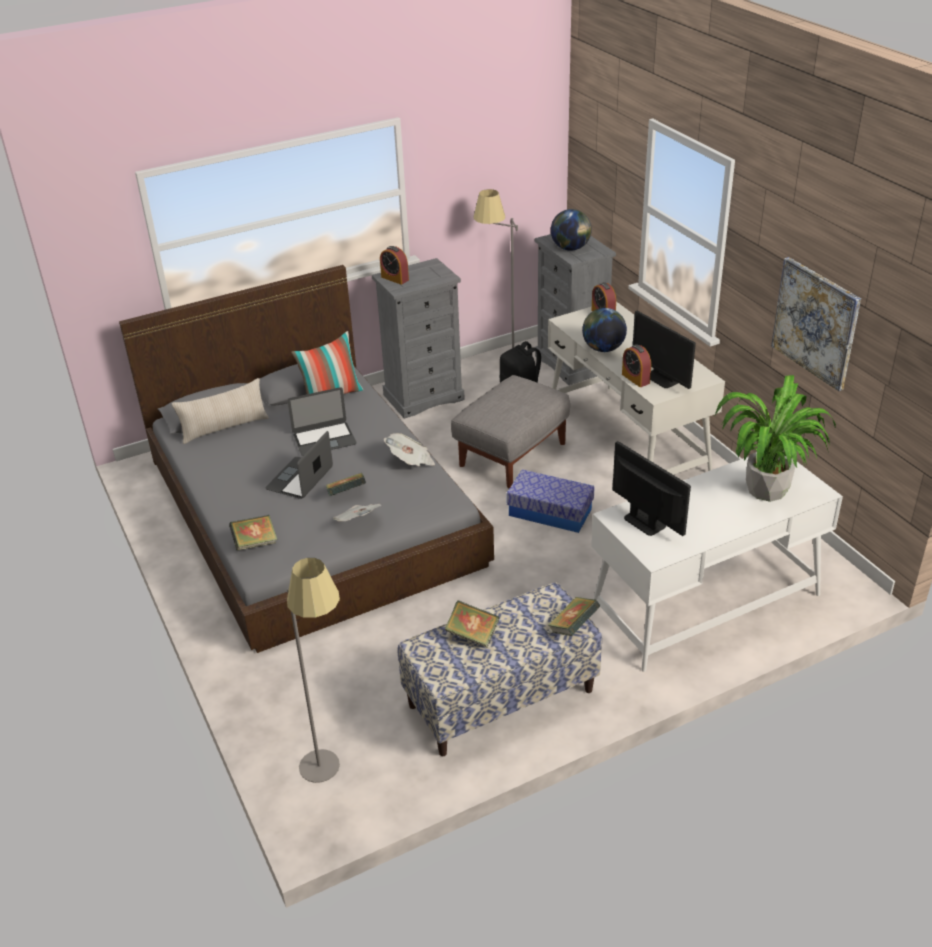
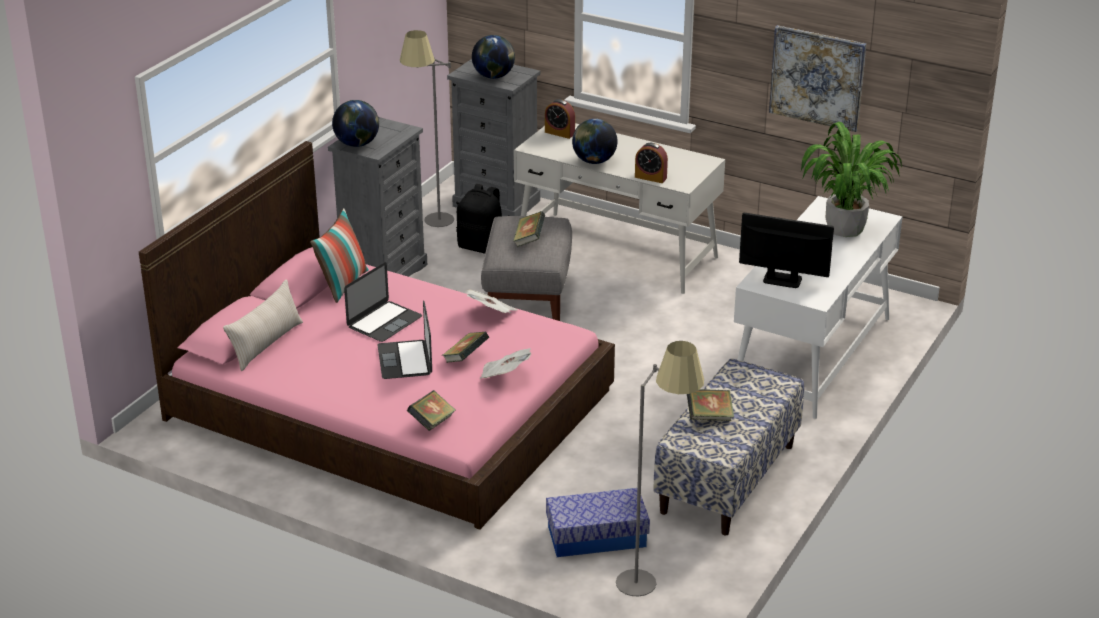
camera: 35 degrees left, 5 degrees down
(312, 510) = (390, 403): grey bed -> pink bed
(395, 278) = (357, 144): alarm clock -> globe
(550, 512) = (614, 331): storage box -> storage box (596, 536)
(573, 627) = (779, 383): book -> book (529, 239)
(662, 378) = (672, 171): monitor -> none

